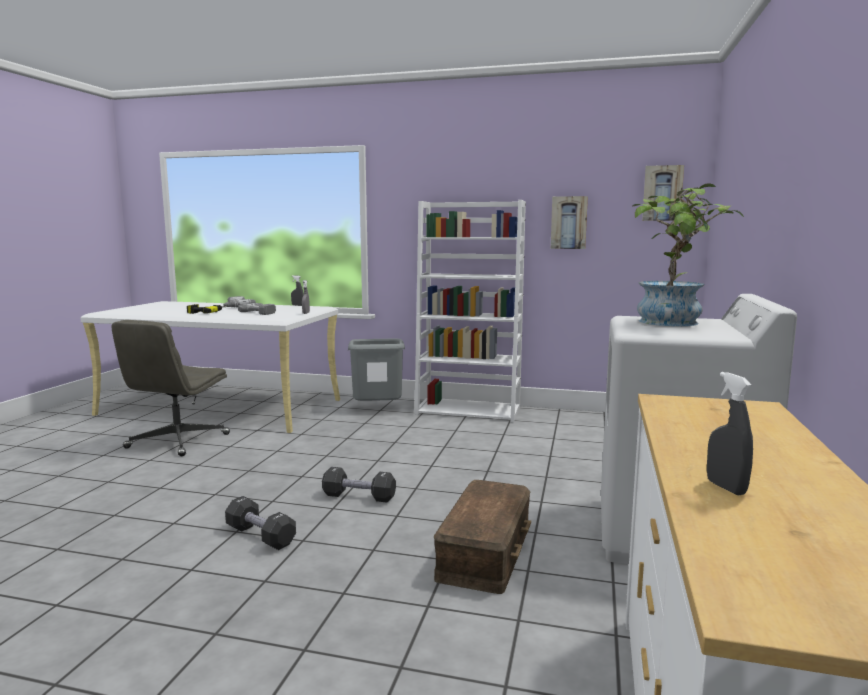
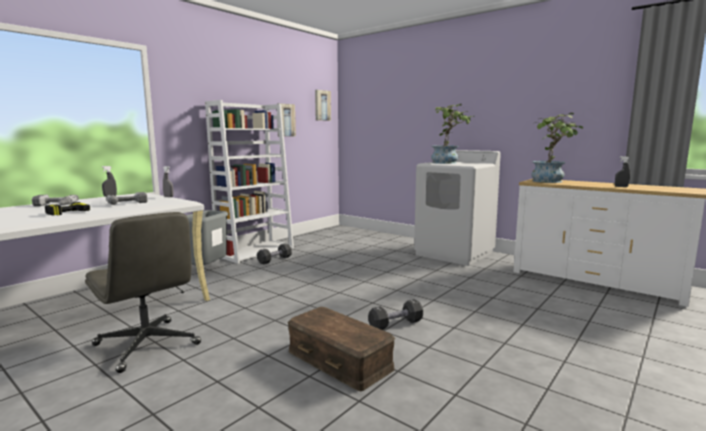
camera: 65 degrees left, 0 degrees up
(359, 496) = (362, 294): black dumbbell -> black dumbbell (274, 260)
(486, 552) = (449, 280): brown storage box -> brown storage box (340, 359)
(715, 416) = (551, 181): none -> potted plant

